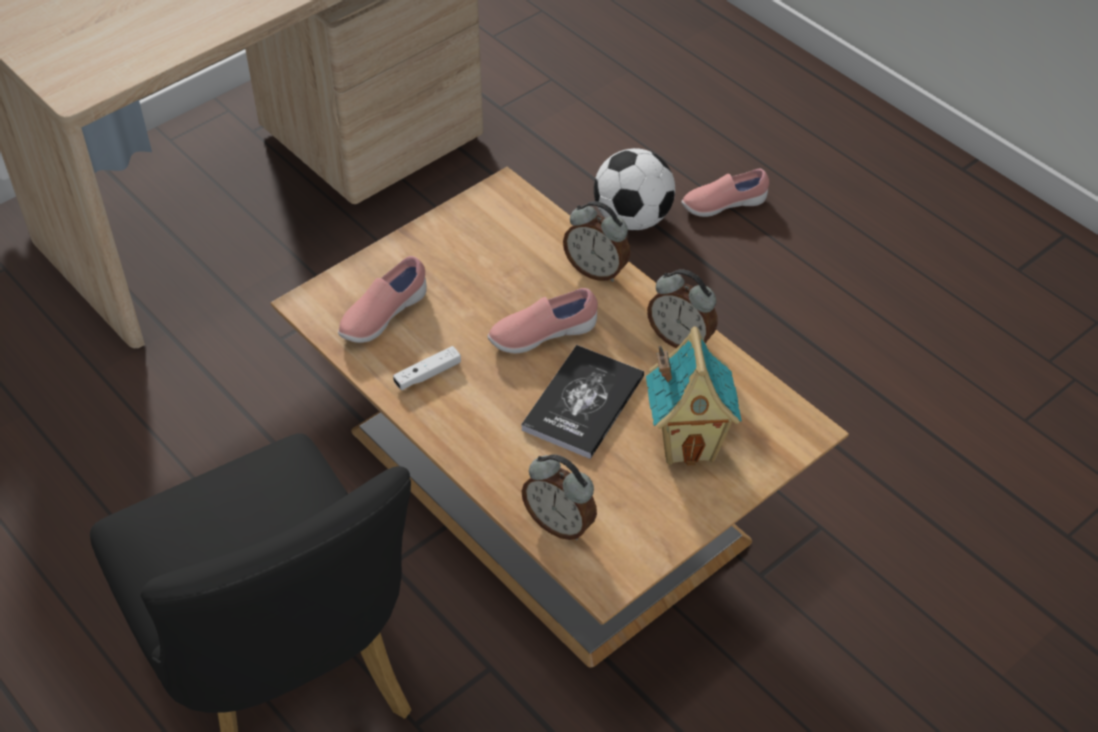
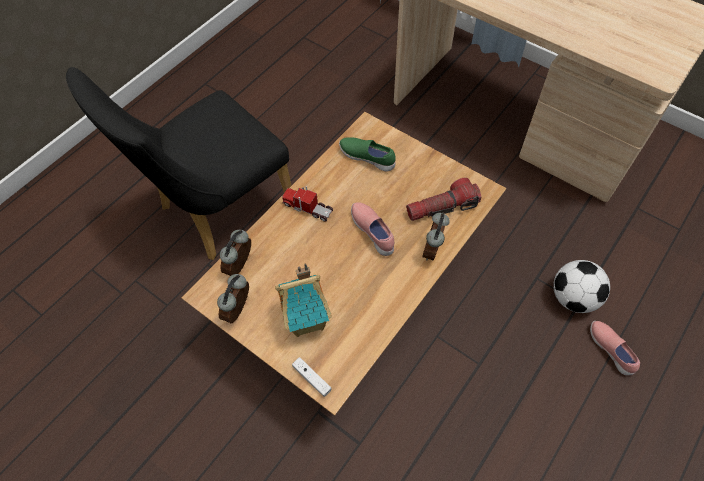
camera: 80 degrees right, 10 degrees up
(382, 316) = (367, 158): pink shoe -> green shoe
(427, 374) = (331, 186): white game controller -> white game controller (312, 378)
(464, 413) = (308, 208): none -> toy truck
(520, 244) = (442, 207): none -> flashlight
(583, 403) = (327, 262): book -> none
(681, 339) = (389, 304): alarm clock -> alarm clock (239, 310)

